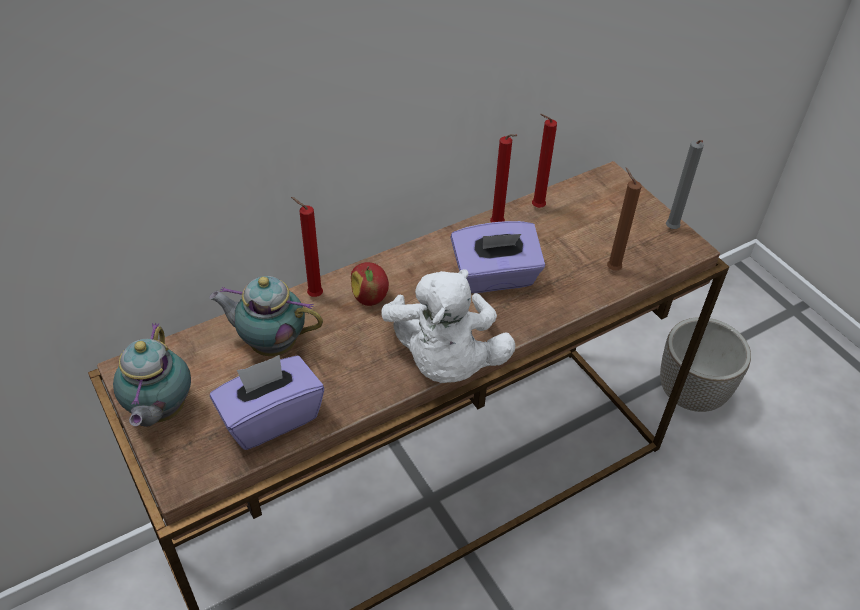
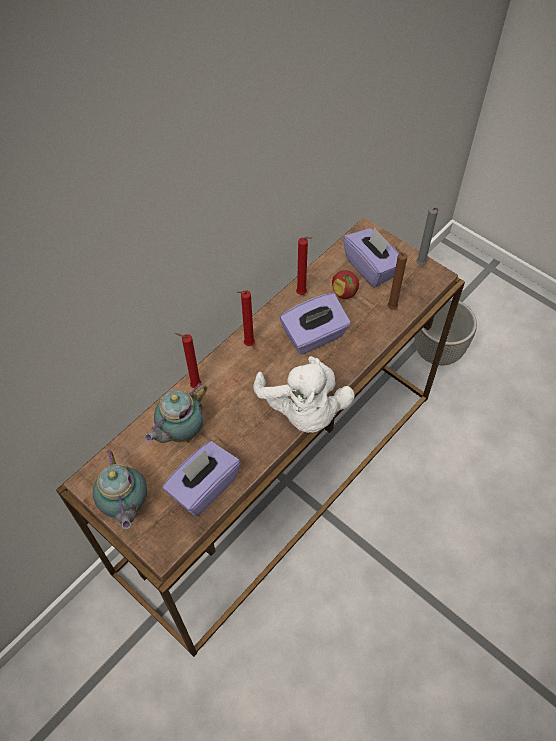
camera: 15 degrees left, 10 degrees up
(270, 344) = (180, 432): teapot -> teapot turned 45 degrees counterclockwise
(370, 298) = (235, 377): apple -> apple (344, 293)
(535, 207) = (323, 271): red candle -> red candle (247, 345)
(602, 218) = (371, 267): none -> purple tissue box

